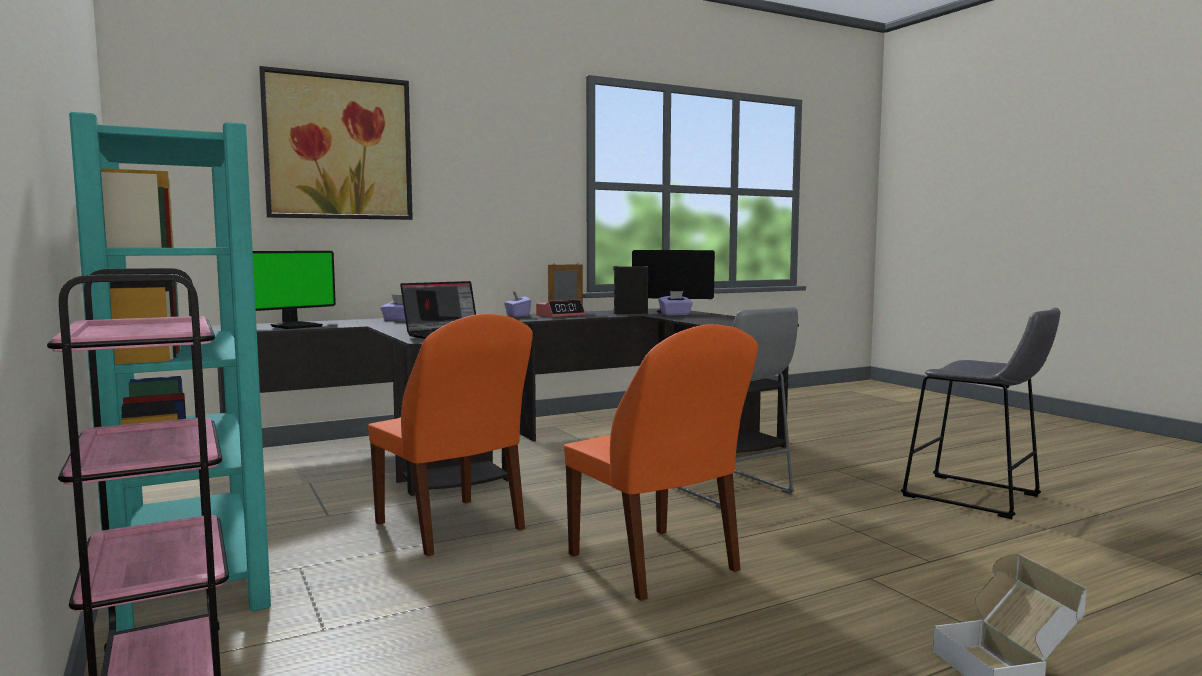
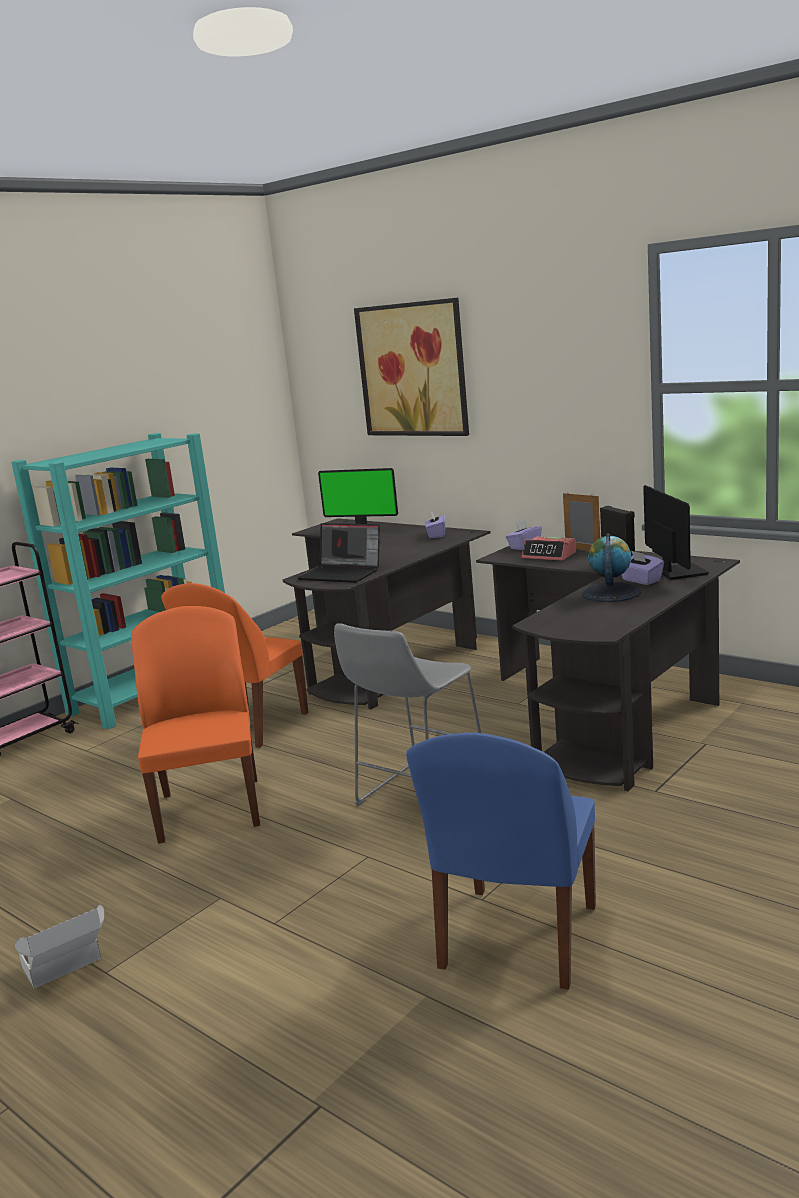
camera: 70 degrees right, 10 degrees up
(655, 565) = (211, 808): orange chair -> orange chair turned 135 degrees clockwise
(691, 317) = (610, 593): none -> globe
(978, 498) = (517, 940): grey stool -> blue chair

